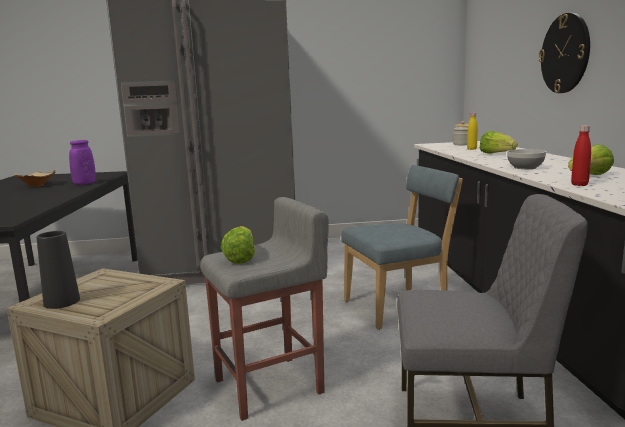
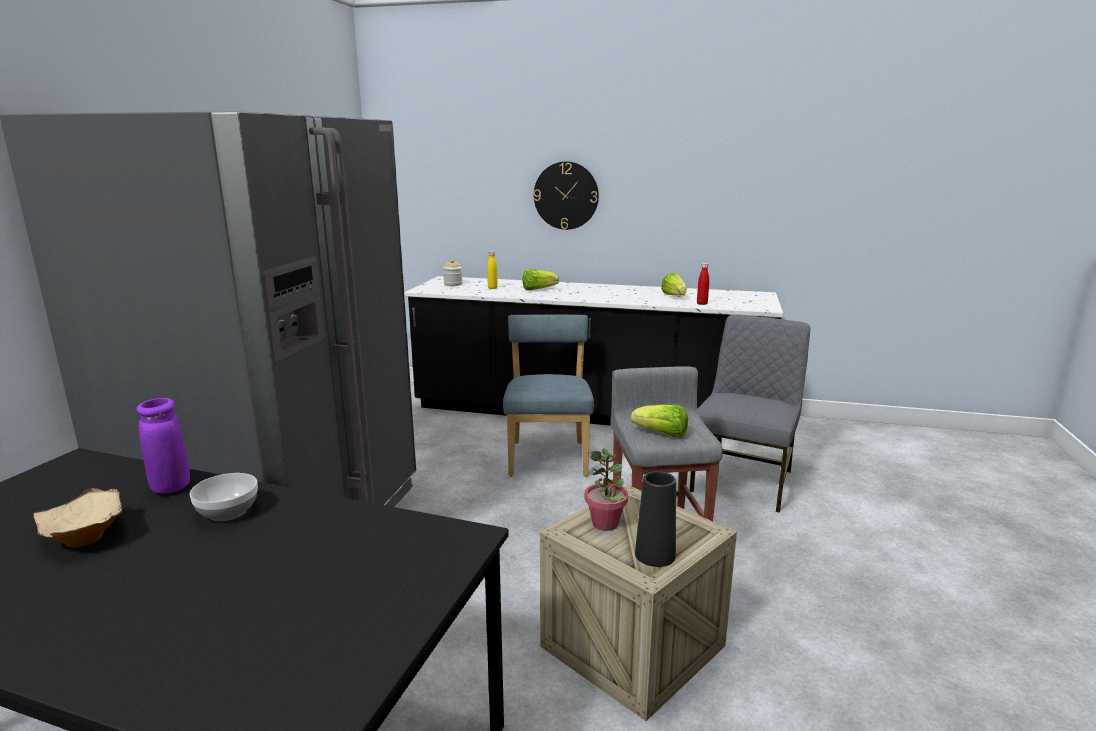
camera: 70 degrees left, 5 degrees up
(113, 282) = (605, 524): none -> potted plant
(525, 167) = (620, 298): bowl -> bowl (228, 511)

